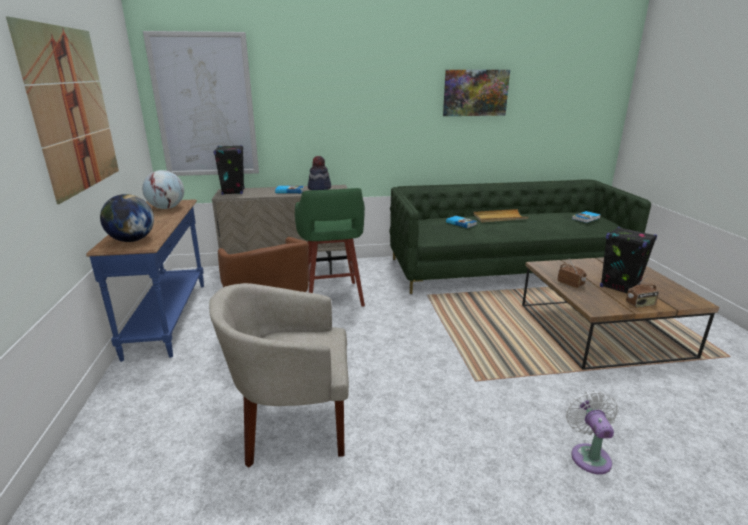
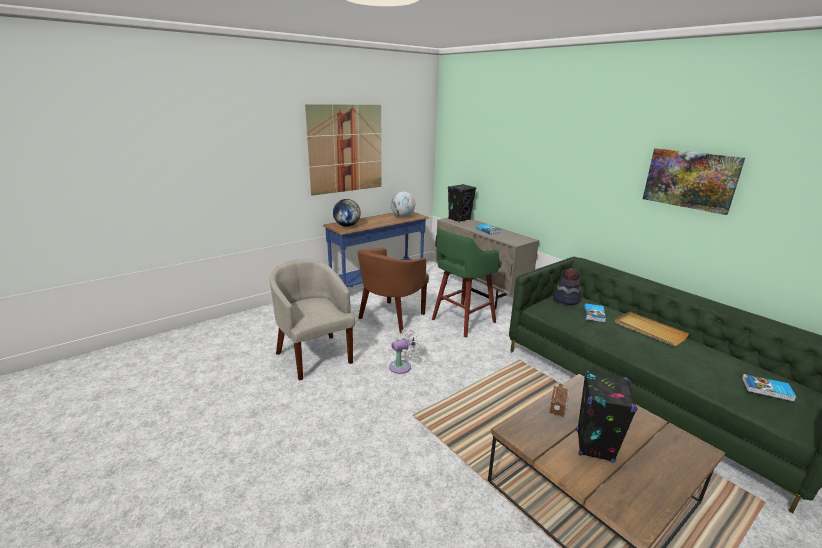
camera: 60 degrees right, 0 degrees up
(205, 106) = (464, 154): picture -> none
(319, 188) = (511, 235): hat -> hat (566, 300)
(589, 455) = (361, 496): white fan -> white fan (402, 366)
(640, 304) = (563, 465): radio -> none

